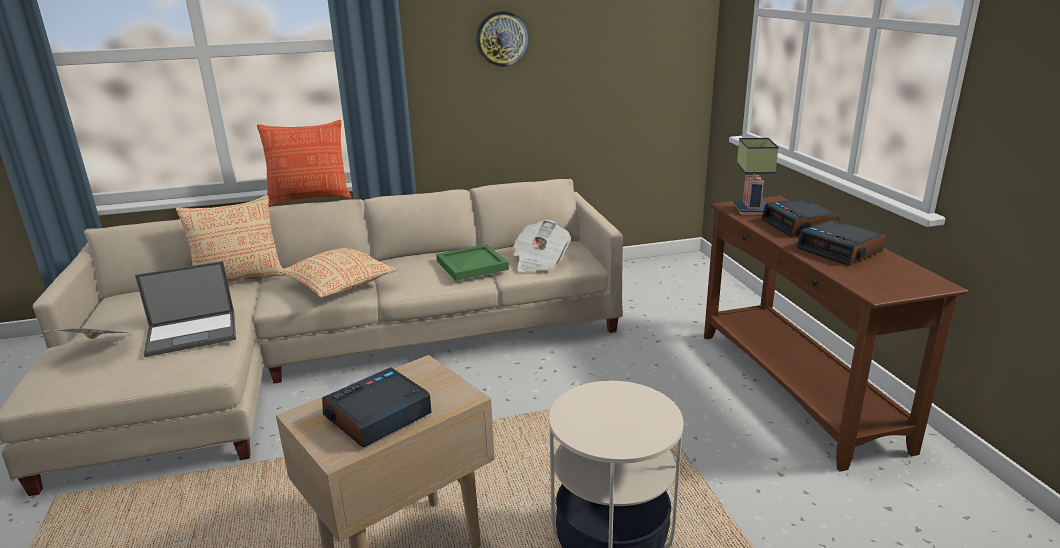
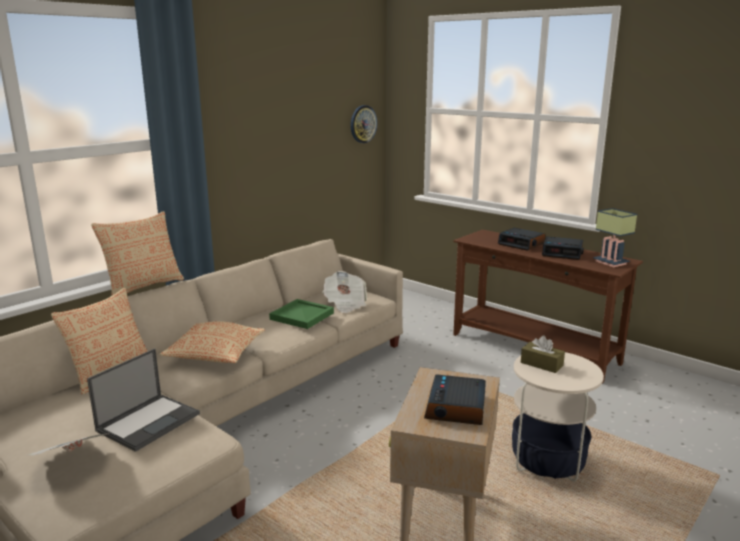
camera: 35 degrees left, 5 degrees down
(310, 199) = (144, 287): orange pillow -> beige pillow
(502, 39) = (263, 134): wall clock -> wall clock (363, 124)
(604, 402) = (541, 364): none -> brown tissue box
(749, 209) = (481, 239): table lamp -> table lamp (608, 262)

